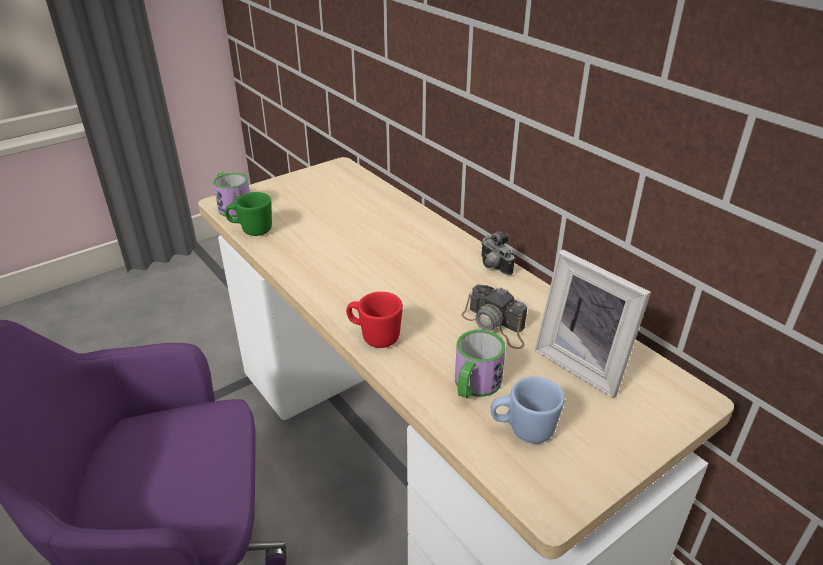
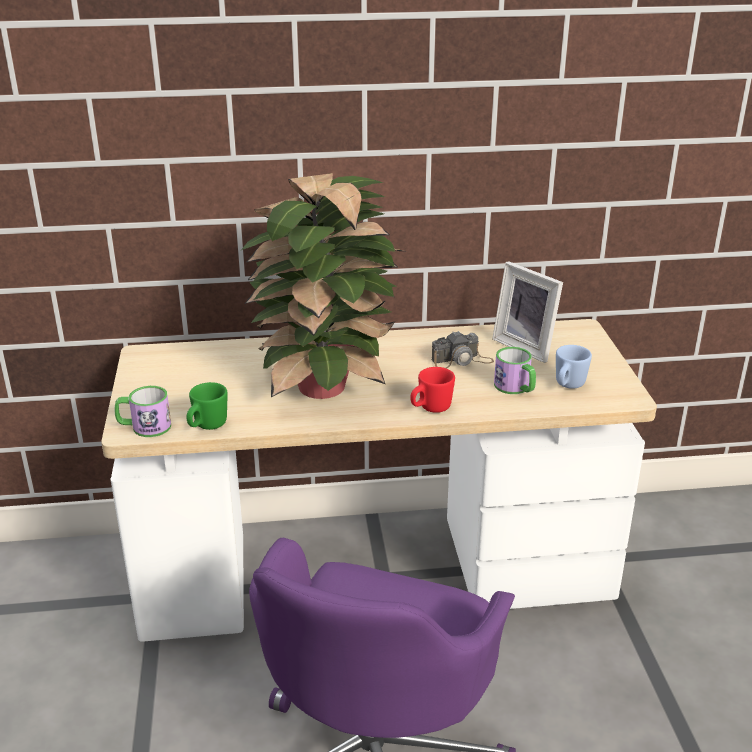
camera: 60 degrees left, 5 degrees down
(360, 263) = (326, 388): none -> potted plant
(493, 267) = (392, 338): camera -> none
(584, 364) = (527, 346): picture frame -> picture frame turned 60 degrees clockwise

